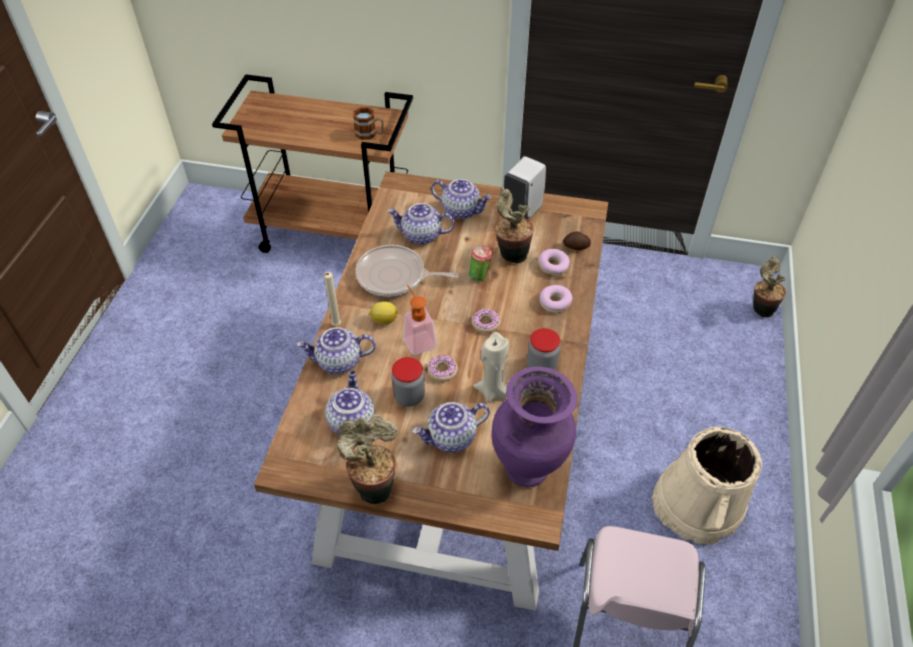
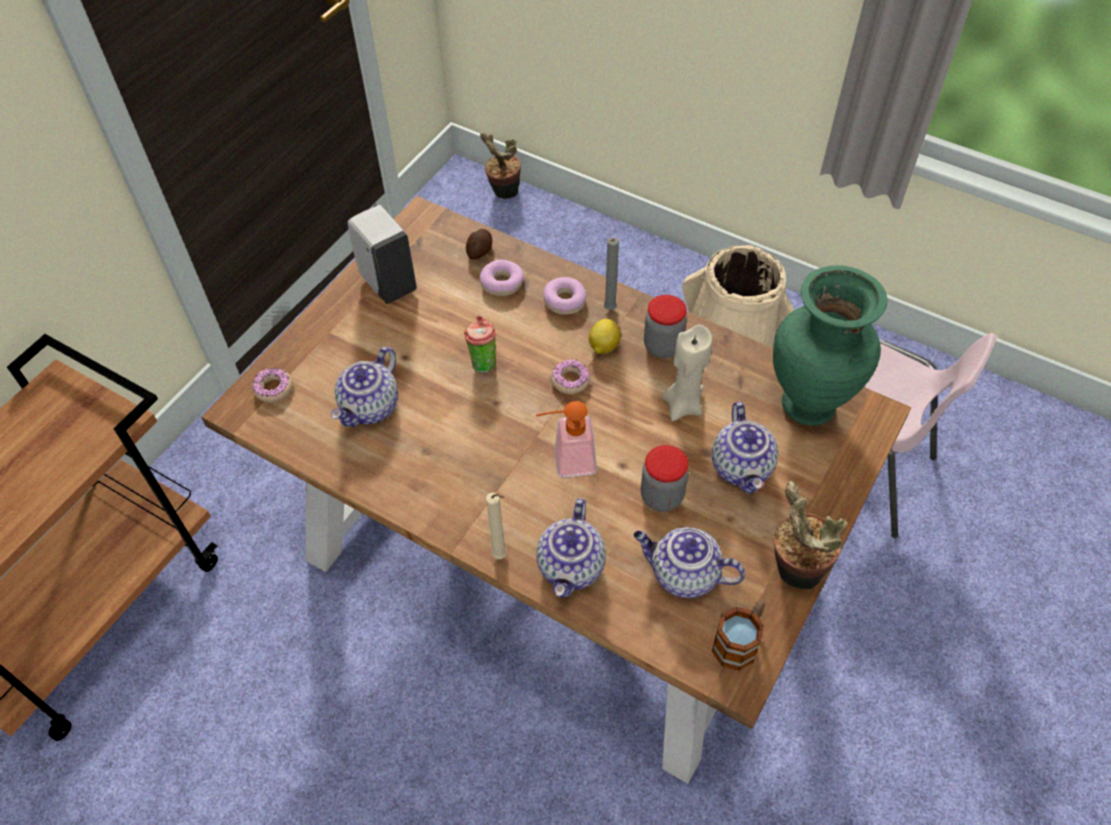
camera: 70 degrees left, 5 degrees up
(370, 134) = (79, 423): mug -> mug (739, 641)
(384, 320) = (515, 493): lemon -> lemon (603, 346)
(394, 276) = (437, 460): frying pan -> none
(442, 371) = (632, 448): donut -> donut (273, 388)
(461, 210) = (345, 347): teapot -> none
(510, 255) = (461, 319): potted plant -> none
(528, 470) = (809, 404): purple vase -> green vase
(559, 328) = (609, 310): none -> grey candle

